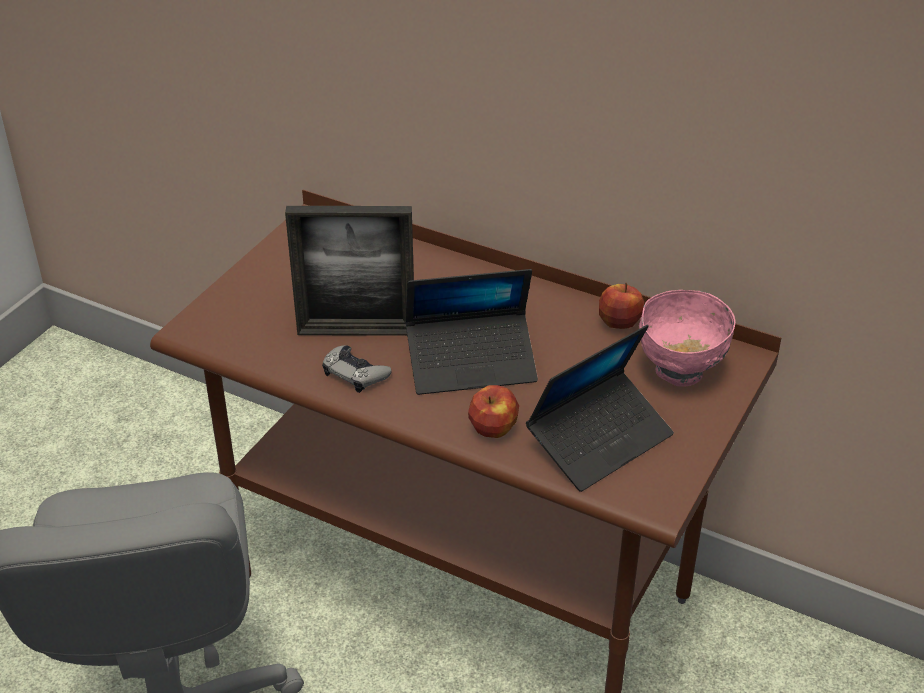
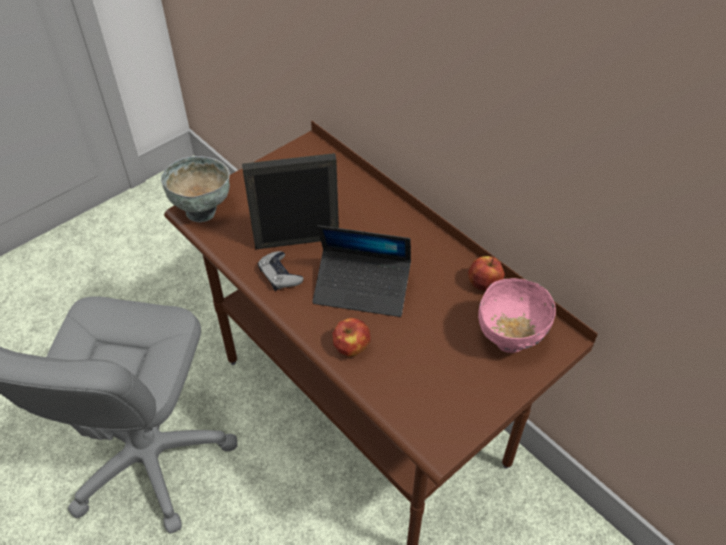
camera: 20 degrees right, 10 degrees up
(204, 325) = (202, 210): none -> grey bowl
(356, 331) = (297, 241): picture frame -> picture frame turned 150 degrees clockwise
(599, 440) = (422, 379): laptop -> none

